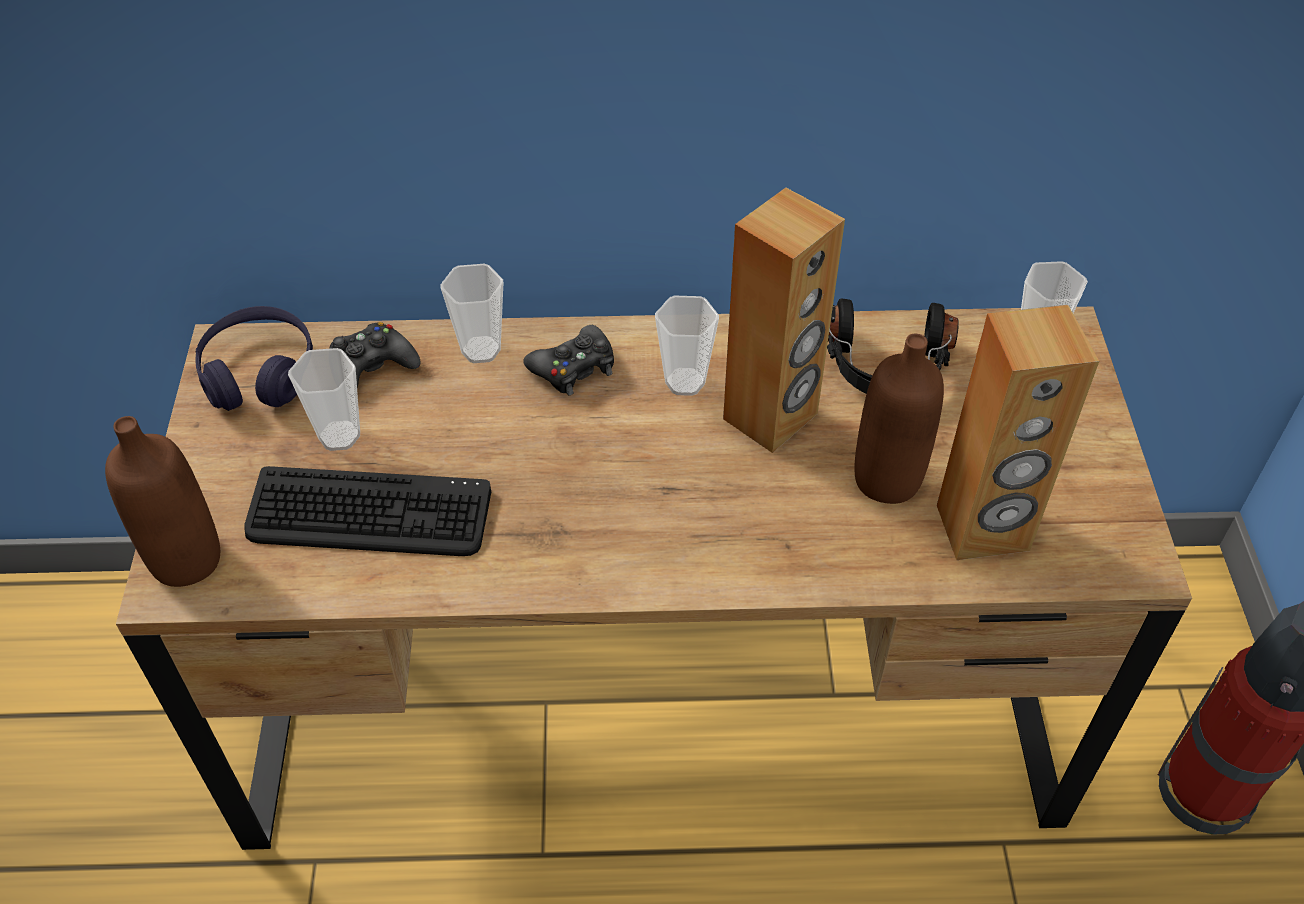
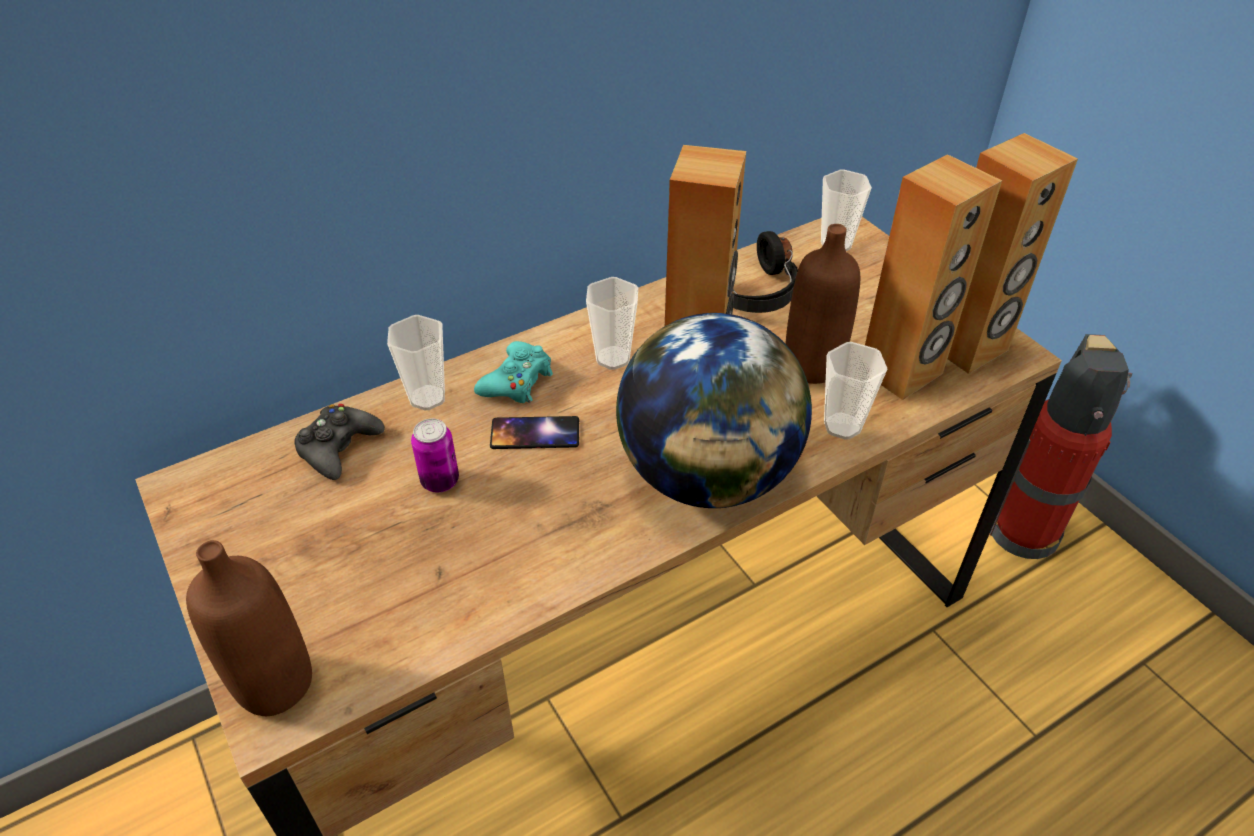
camera: 30 degrees left, 5 degrees down
(259, 373) = (232, 494): purple headphones -> none
(339, 436) = (350, 514): cup -> cup (842, 426)
(369, 514) = (426, 566): keyboard -> none
(435, 439) = (440, 481): none -> can
(552, 430) = (535, 434): none -> phone
(574, 368) = (517, 381): black game controller -> turquoise game controller
(683, 547) = (707, 476): none -> globe
(1087, 534) = (968, 347): none -> brown speaker

